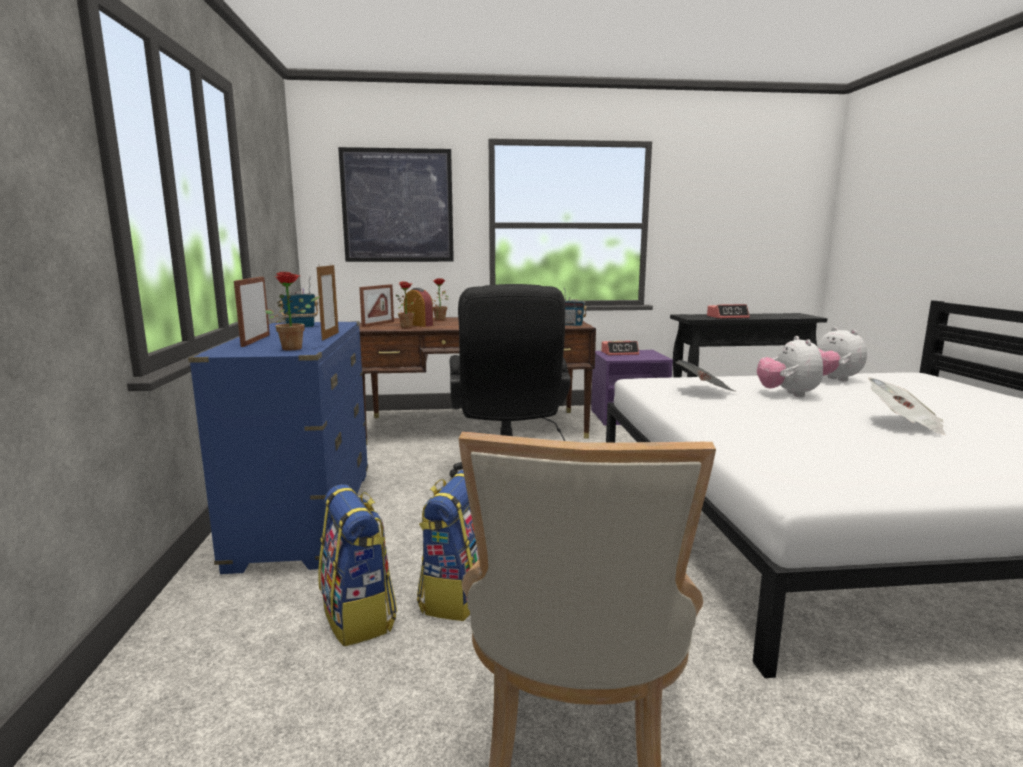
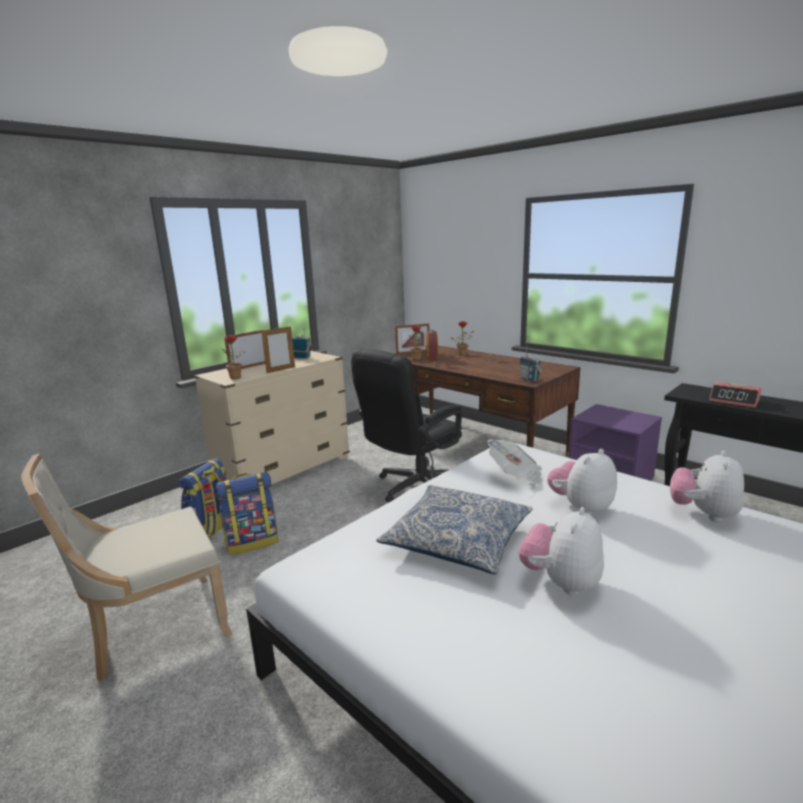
camera: 50 degrees right, 5 degrees up
(306, 517) = (284, 470): blue dresser -> beige dresser
(397, 206) = (459, 258): picture -> none
(620, 353) = (610, 413): alarm clock -> none
(802, 431) = (457, 540): none -> pillow
(905, 425) = (561, 582): newspaper -> plush toy

